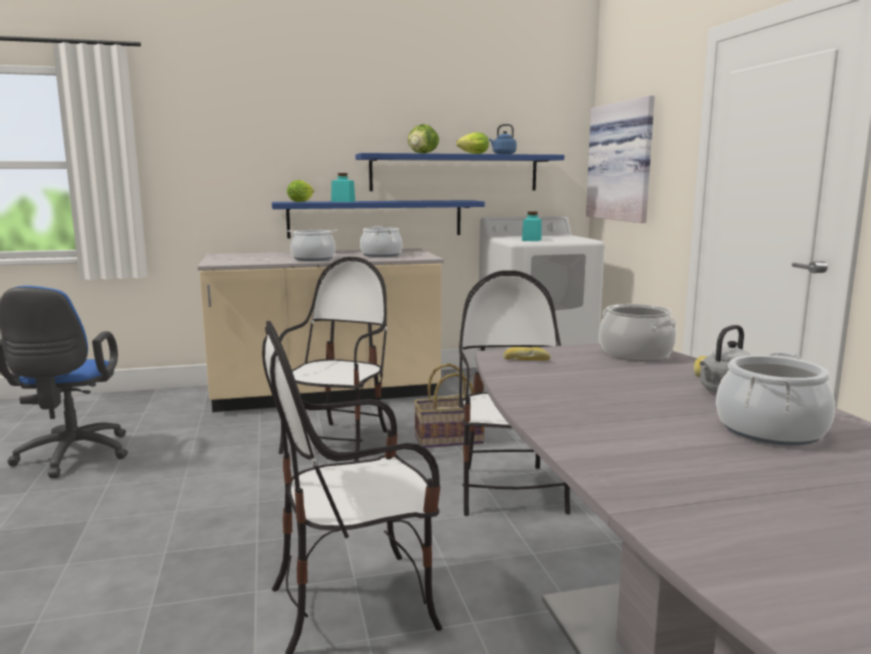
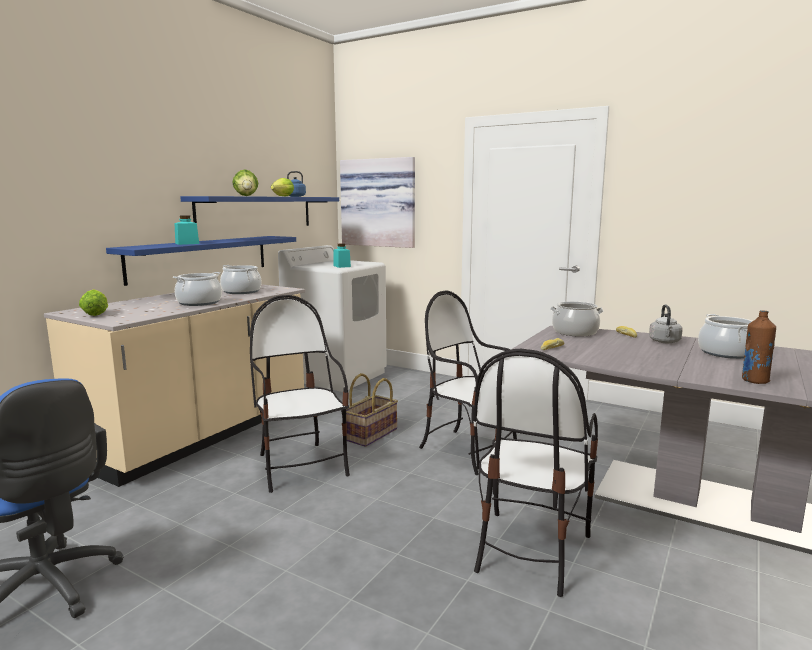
camera: 45 degrees left, 0 degrees up
(302, 201) = (148, 246): lettuce -> lettuce (96, 314)
(637, 467) = (754, 381): none -> brown bottle

